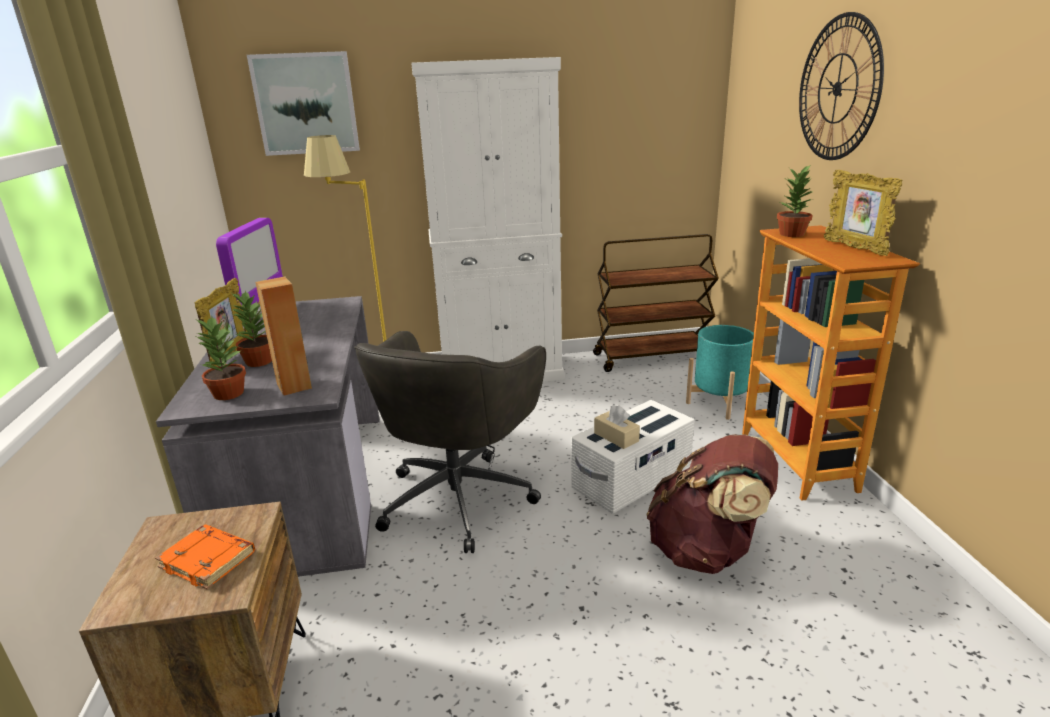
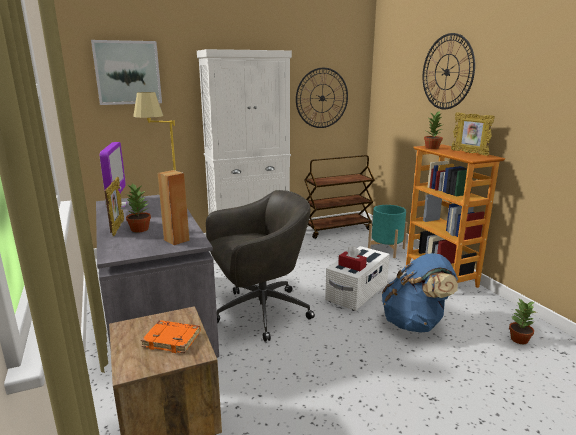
camera: 15 degrees left, 5 degrees down
(228, 393) = (134, 246): potted plant -> potted plant (518, 339)
(459, 497) = (259, 312): grey office chair -> grey office chair turned 120 degrees counterclockwise
(616, 437) = (352, 266): beige tissue box -> red tissue box
(632, 135) = (322, 98): none -> wall clock
(707, 551) = (415, 323): brown backpack -> blue backpack

